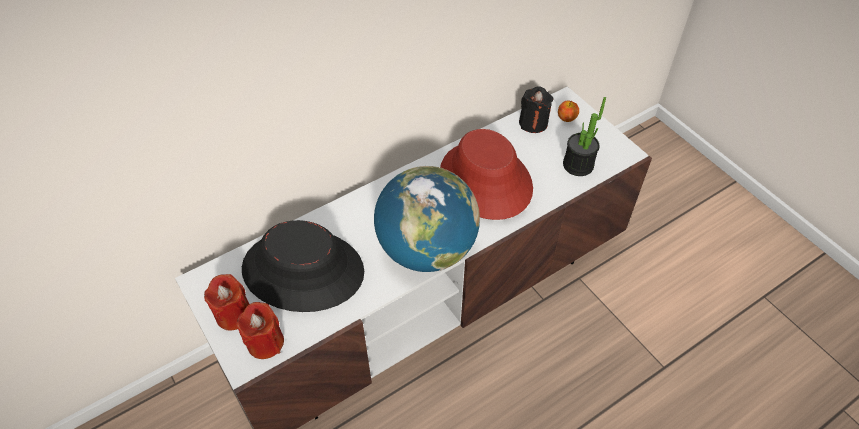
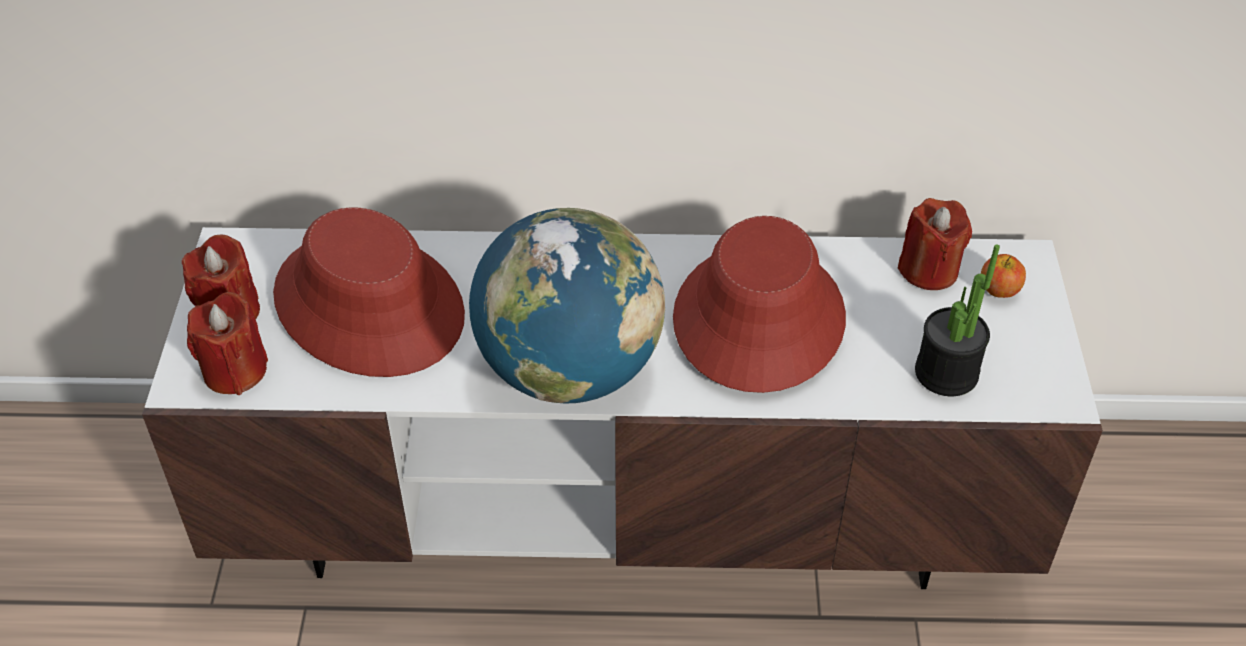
camera: 35 degrees right, 5 degrees down
(303, 270) = (370, 305): black hat -> red hat
(533, 123) = (929, 270): black candle -> red candle

